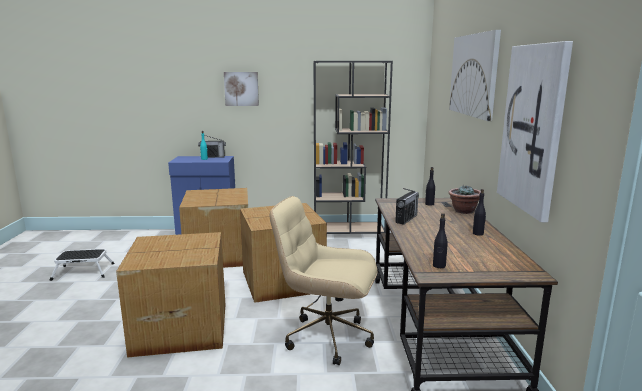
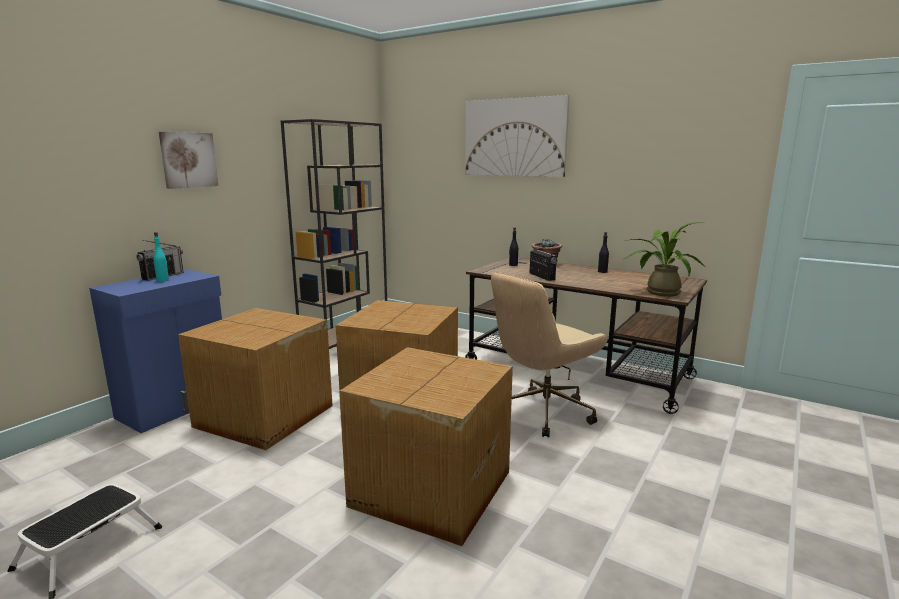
camera: 55 degrees left, 0 degrees up
(439, 266) = (659, 292): black bottle -> potted plant
(533, 128) = (645, 175): picture -> none

